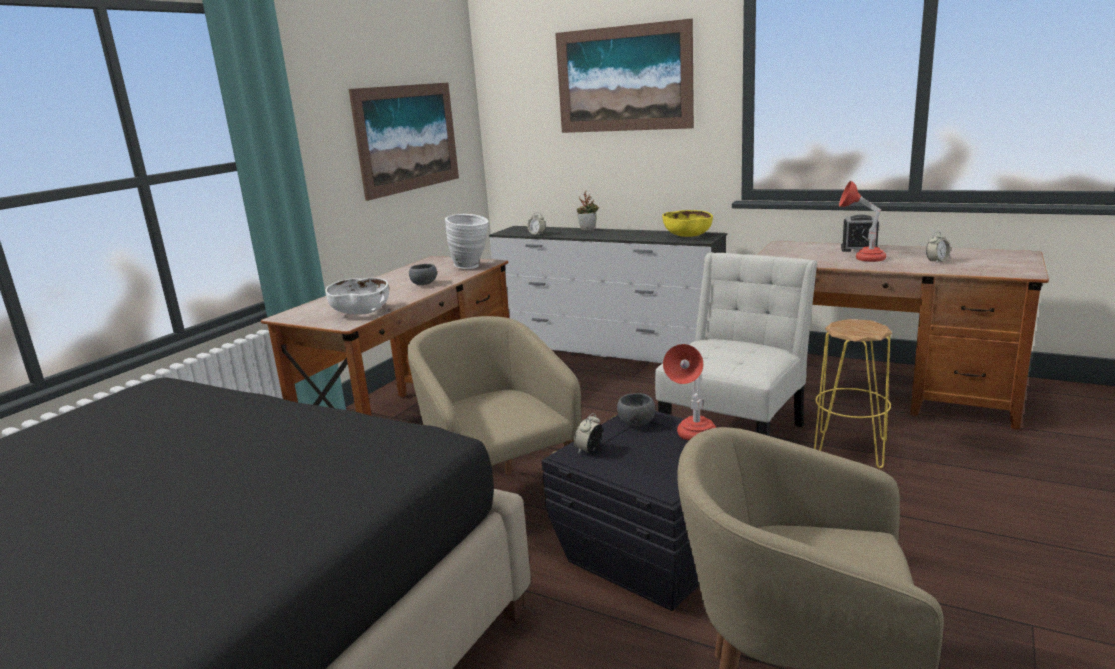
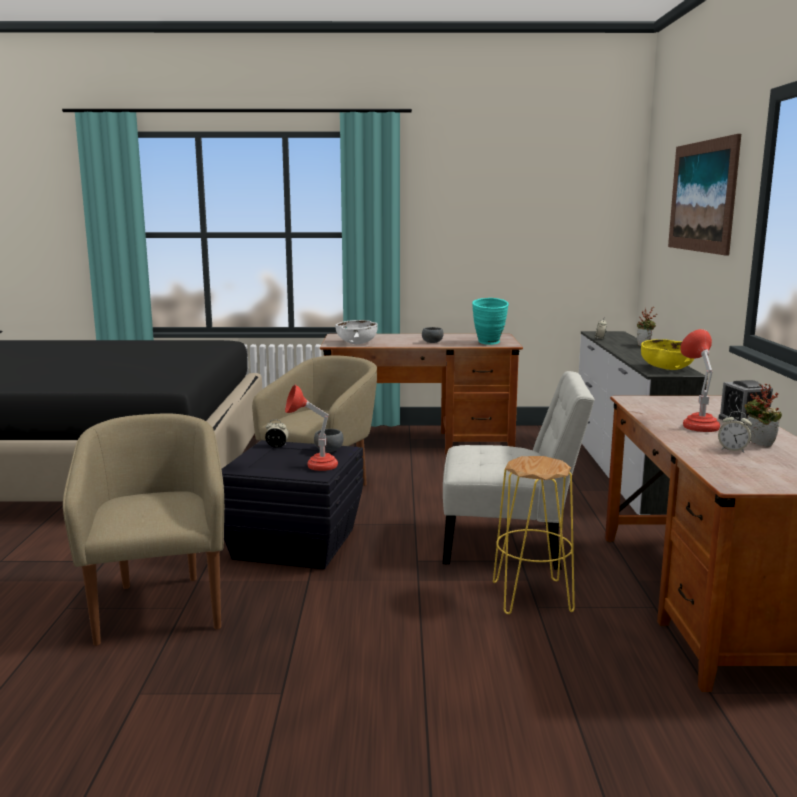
camera: 60 degrees right, 5 degrees down
(408, 138) = (530, 234): picture -> none
(472, 267) = (489, 343): white vase -> turquoise vase
(922, 255) = (758, 444): none -> potted plant

